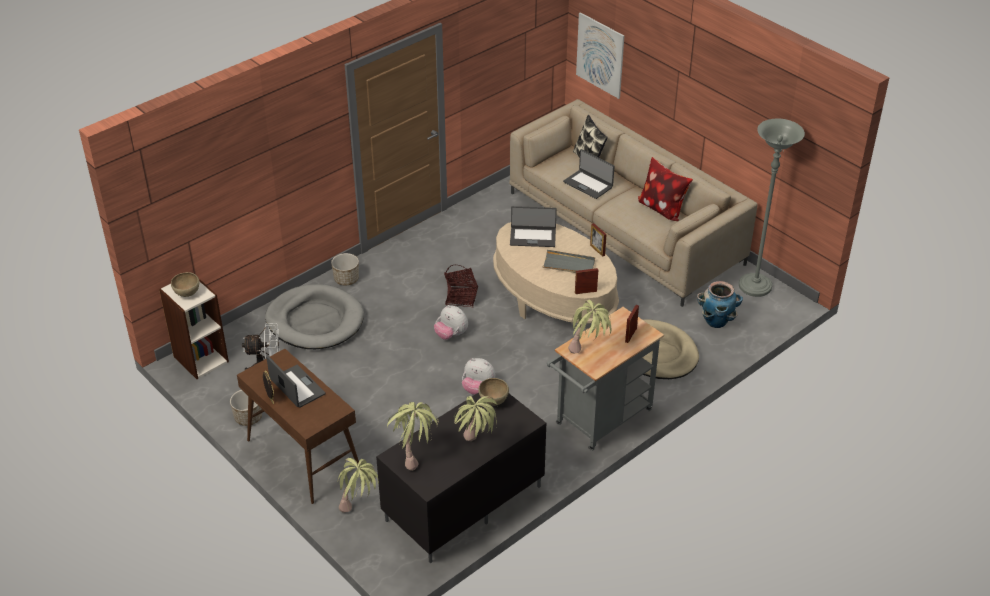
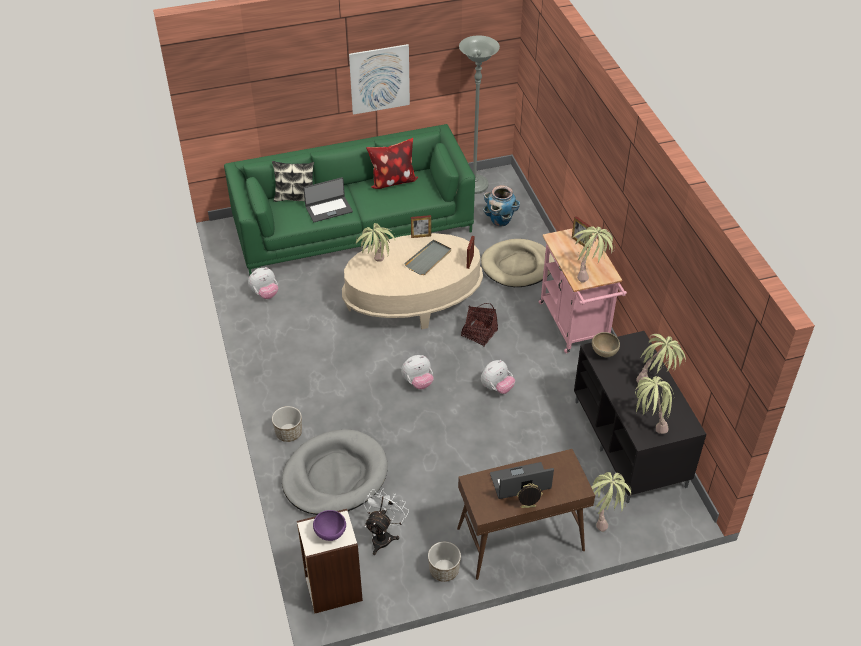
camera: 65 degrees left, 5 degrees up
(187, 294) = (330, 534): brown bowl -> purple bowl
(461, 297) = (372, 359): basket -> basket (479, 333)
(496, 209) = (265, 294): none -> plush toy
(532, 237) = (376, 267): laptop -> potted plant
(599, 421) = (575, 327): grey cart -> pink cart
(600, 55) = (239, 108): picture -> picture (379, 79)
(624, 228) = (352, 226): beige sofa -> green sofa

